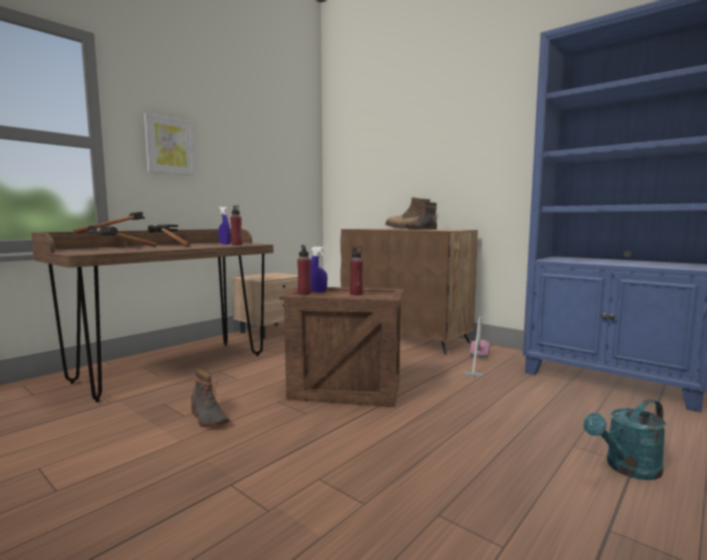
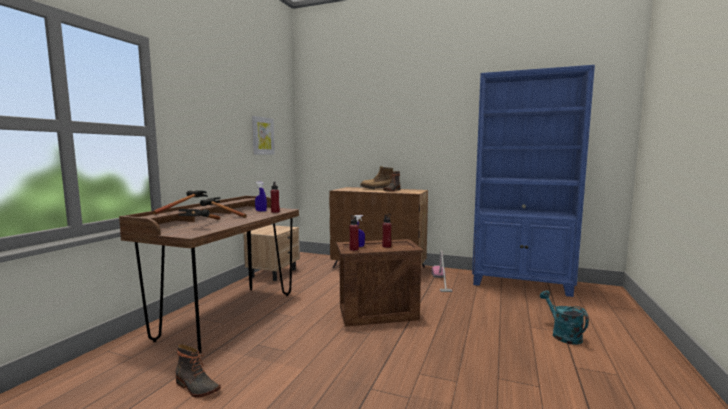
camera: 20 degrees left, 0 degrees up
(169, 146) = (200, 129): picture -> picture (262, 136)
(208, 418) = (305, 349): boot -> boot (196, 387)
(627, 469) = (562, 334): turquoise watering can -> turquoise watering can turned 120 degrees clockwise

